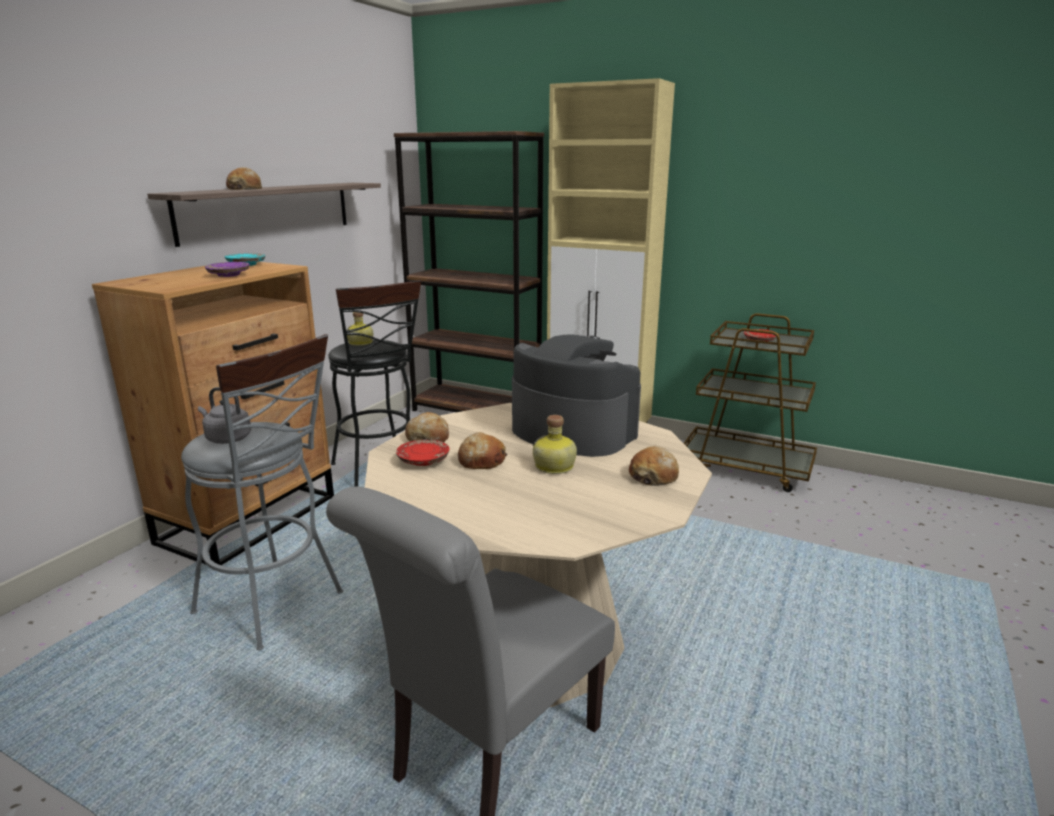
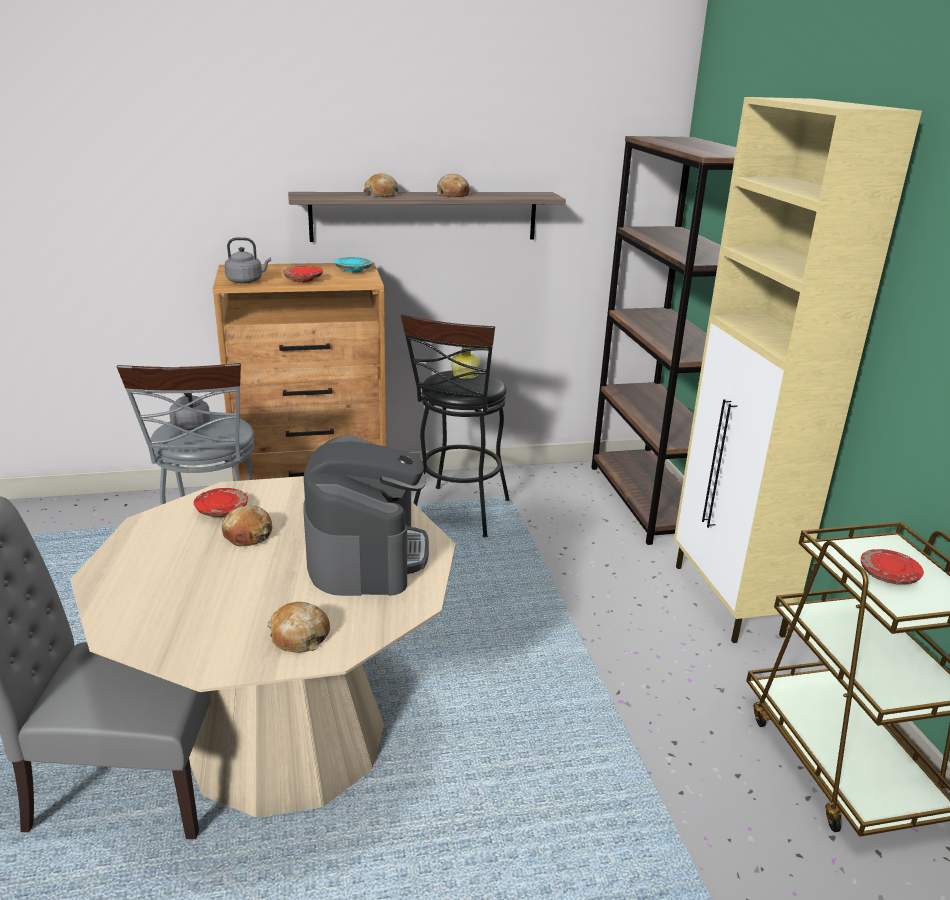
camera: 50 degrees right, 5 degrees up
(178, 284) = (246, 281): none -> grey kettle
(229, 275) = (303, 280): purple plate -> red plate
(428, 438) = (272, 493): bread -> bread (453, 194)
(554, 467) = (268, 574): bottle -> none

